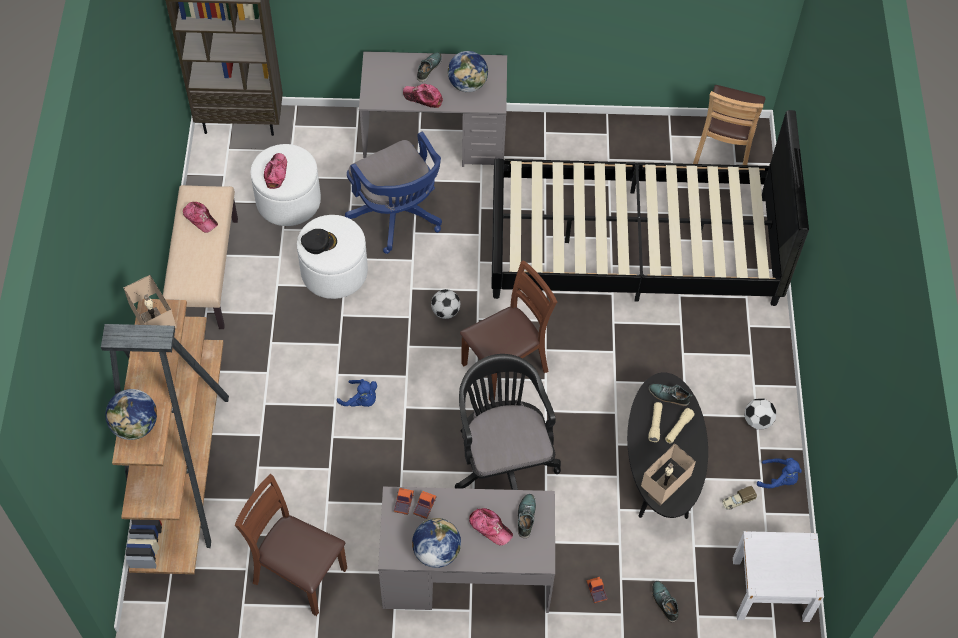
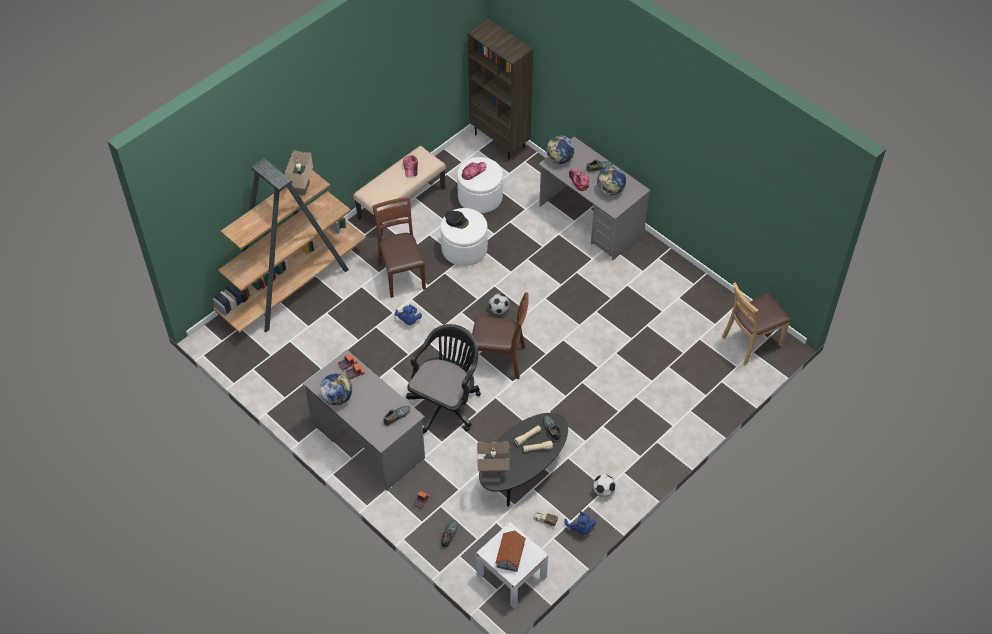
camera: 45 degrees right, 5 degrees down
(136, 426) = (247, 223): globe -> globe (559, 159)
(299, 574) = (292, 376): brown chair -> brown chair (402, 275)
(398, 217) = (527, 245): blue office chair -> none
(490, 527) = (374, 407): cap -> none
(634, 247) = (639, 353): black bed -> none
(783, 566) = (510, 554): none -> toy house

